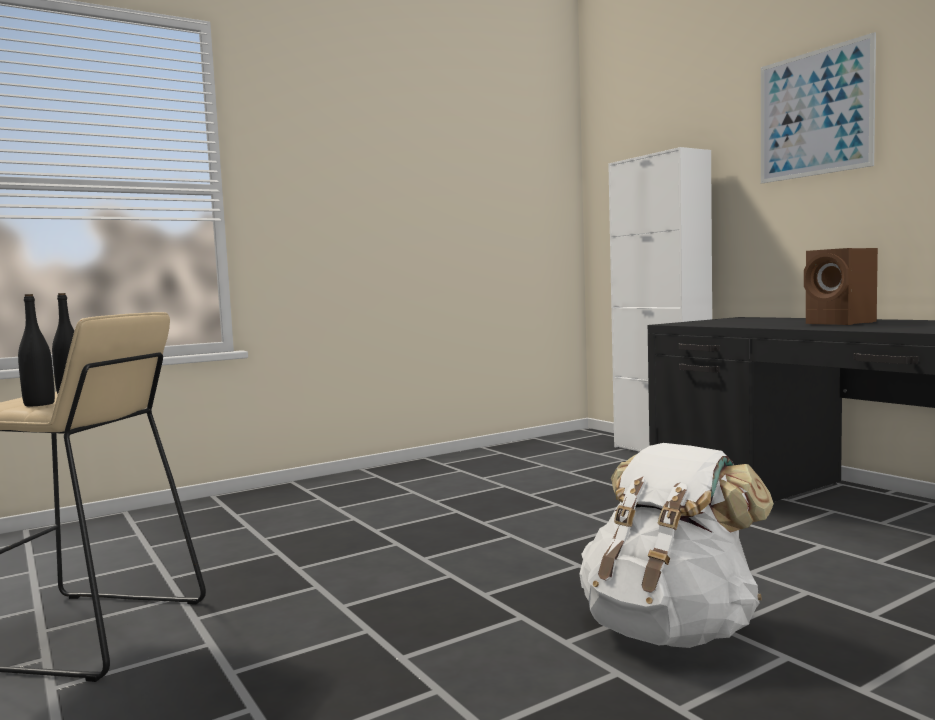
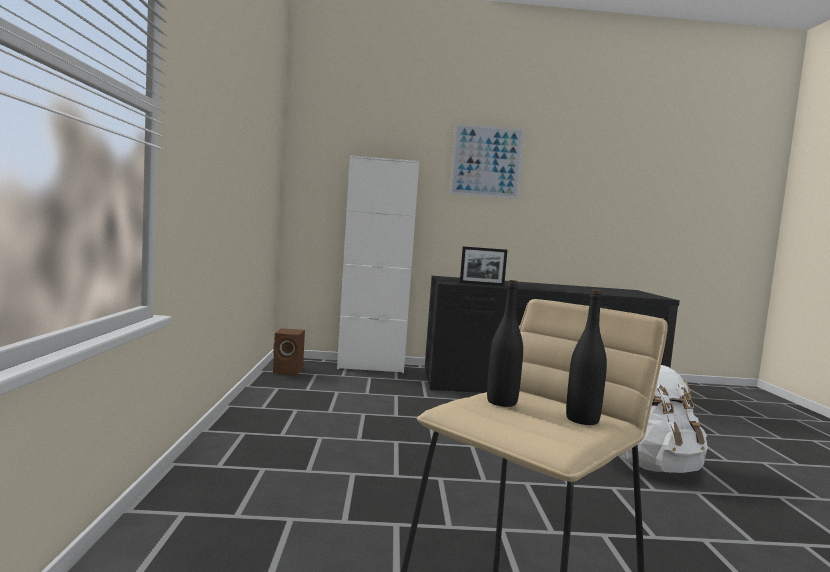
camera: 60 degrees left, 0 degrees up
(730, 323) = (481, 284): none -> picture frame
(842, 323) = (532, 285): brown speaker -> brown speaker (289, 371)

